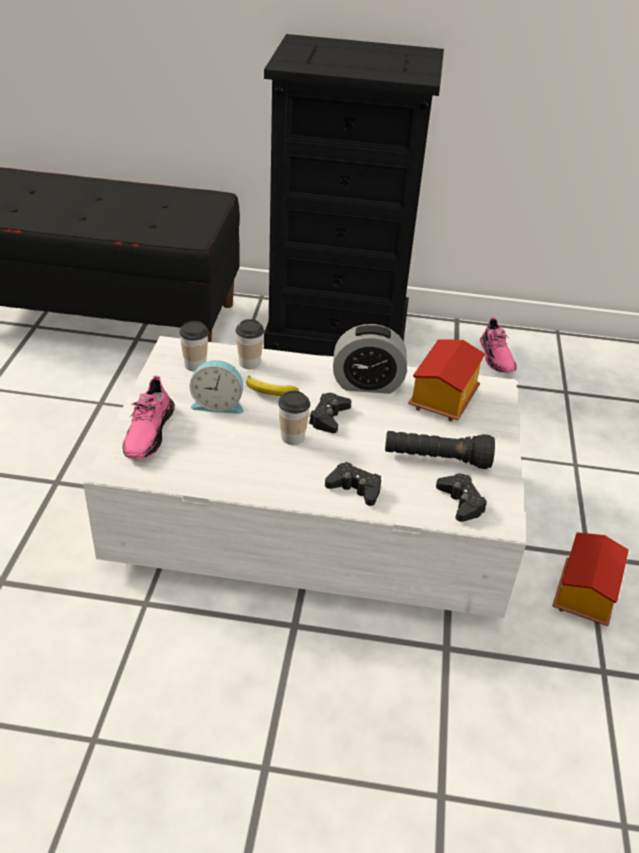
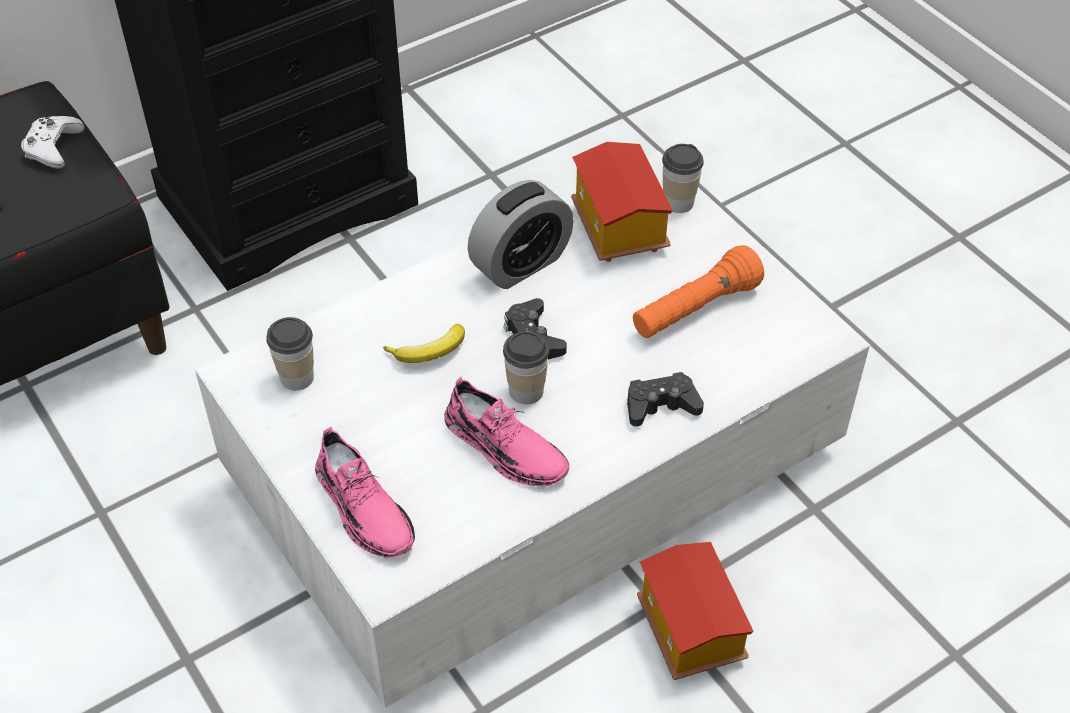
camera: 40 degrees left, 10 degrees up
(202, 216) = (53, 147): none -> white game controller
(218, 404) = (393, 410): alarm clock -> none
(249, 363) = (357, 328): cup -> cup (678, 202)
(436, 459) = (695, 309): black flashlight -> orange flashlight
(461, 502) = (771, 343): black game controller -> none
(496, 357) = (504, 114): pink shoe -> pink shoe (505, 447)
(583, 595) = (868, 354): toy house -> toy house (688, 630)

